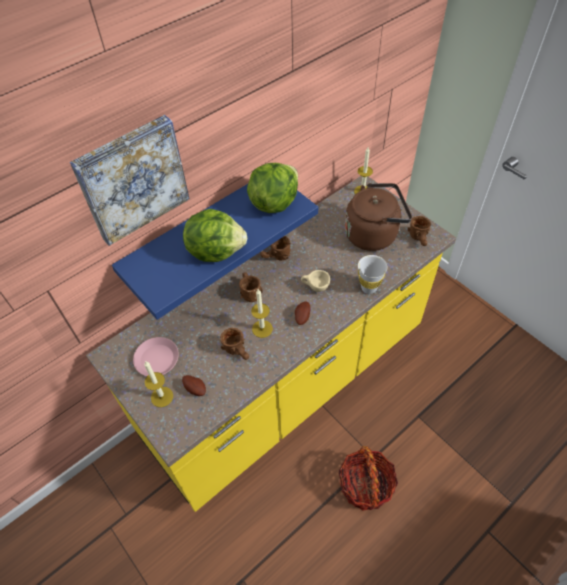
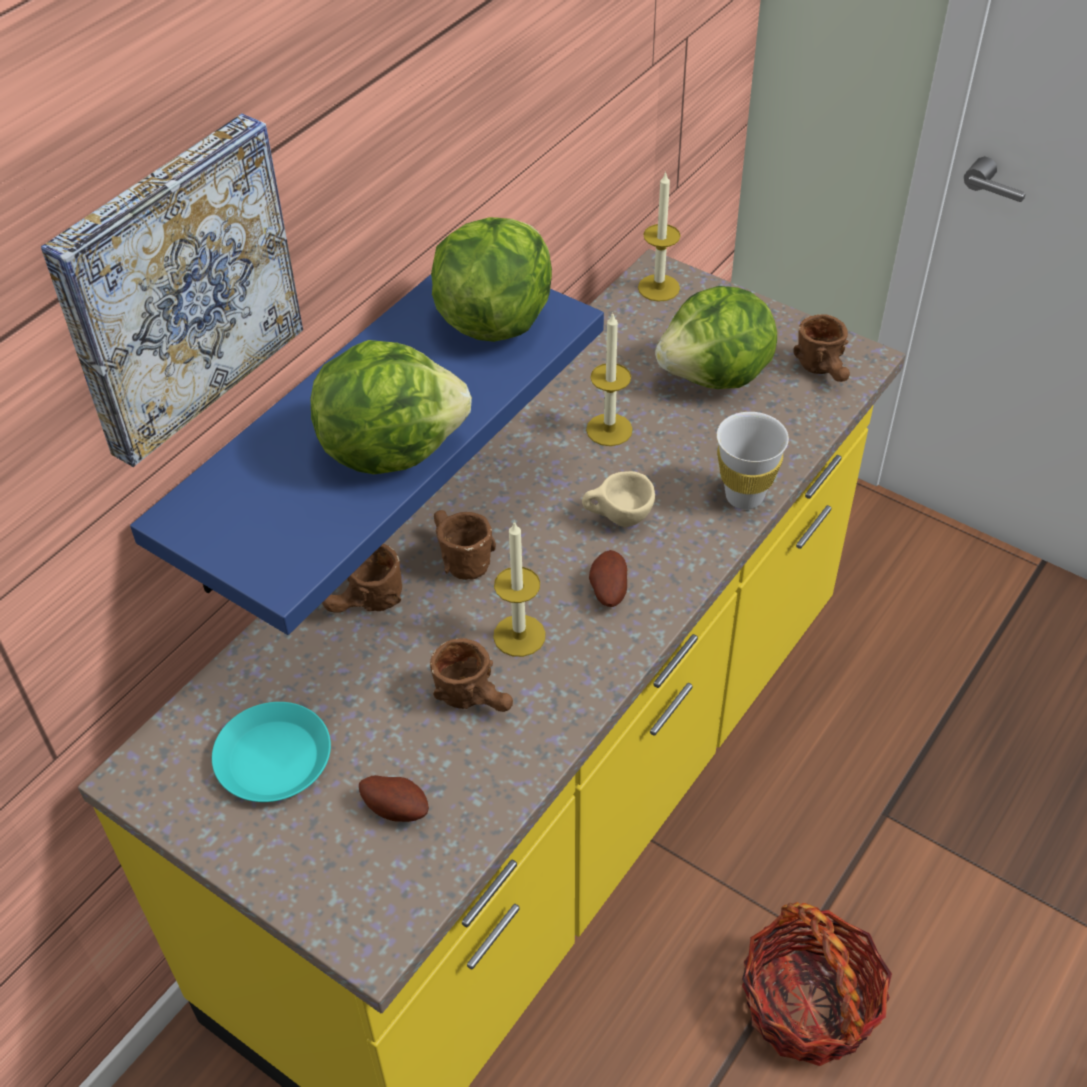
camera: 15 degrees left, 5 degrees down
(156, 359) = (273, 759): pink plate -> turquoise plate
(162, 397) = (315, 845): candle -> candle (609, 429)
(276, 257) = (500, 468): brown mug -> brown mug (366, 606)
(374, 234) = (716, 377): brown kettle -> lettuce

